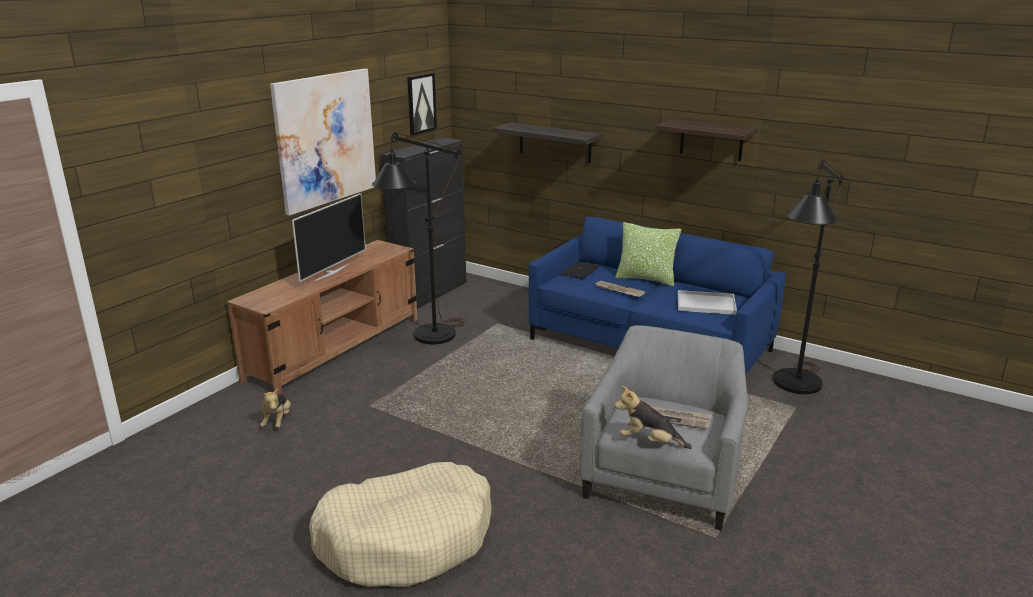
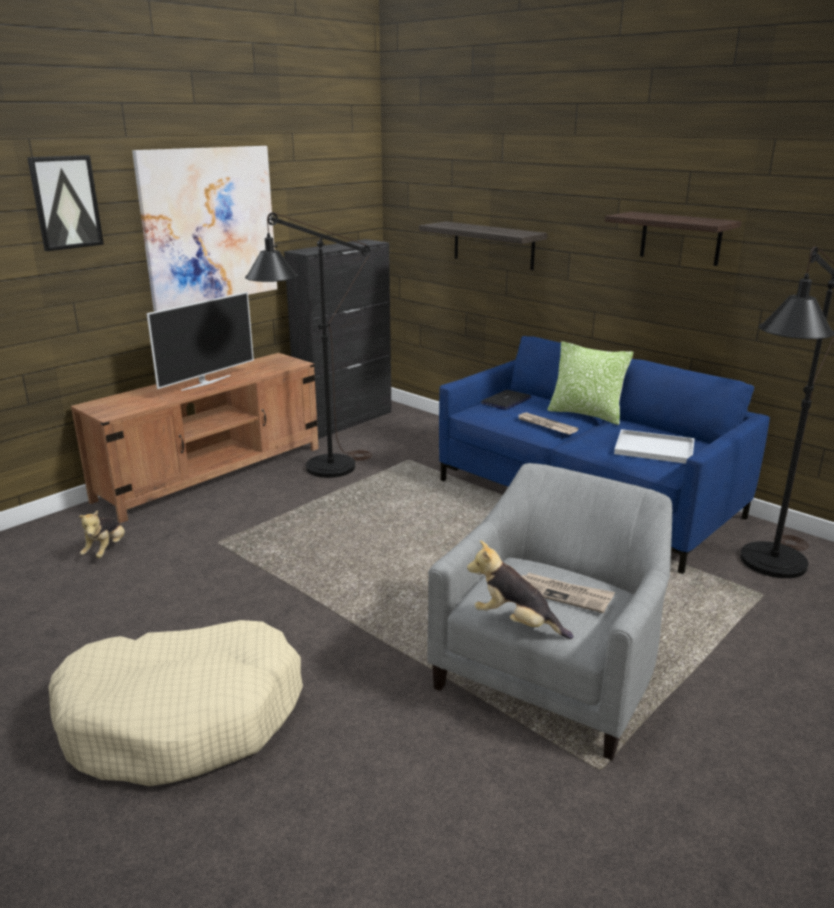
camera: 10 degrees right, 0 degrees up
(421, 103) = (341, 196): picture -> picture (65, 202)

